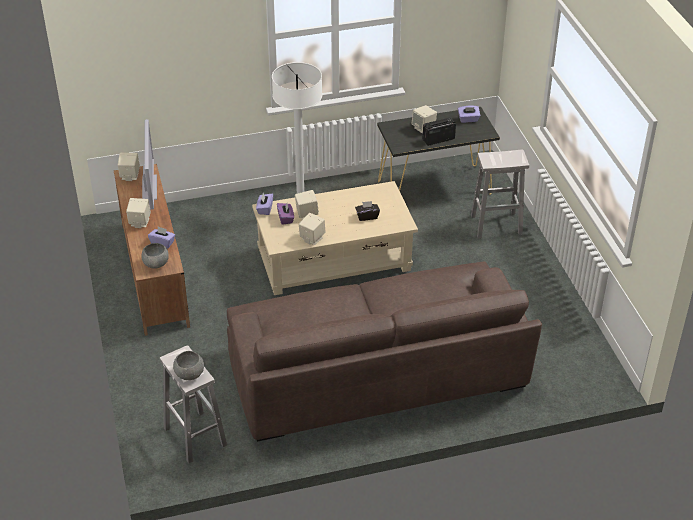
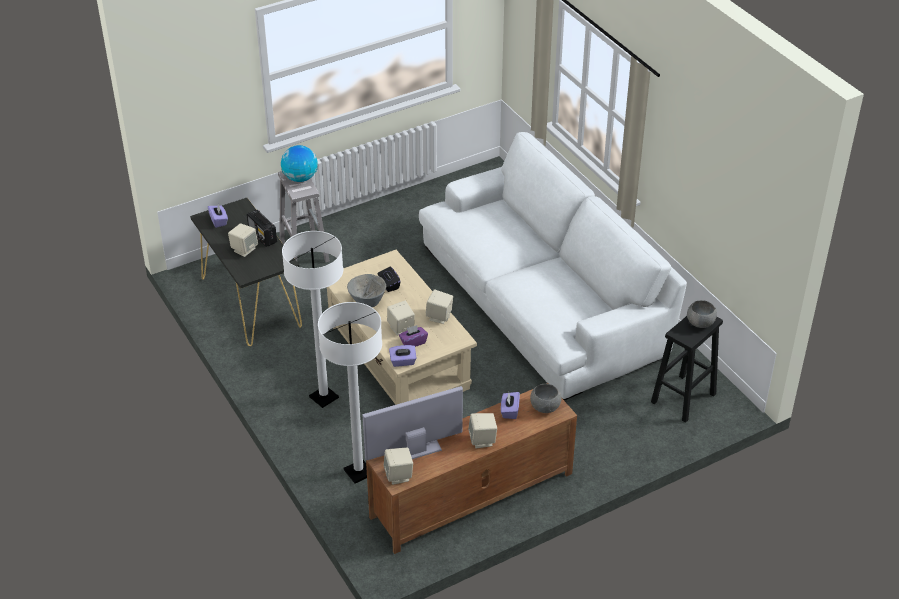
camera: 105 degrees left, 0 degrees up
(194, 436) = (683, 399): white stool -> black stool
(211, 219) = (358, 472): none -> white floor lamp
(348, 201) = (367, 302): none -> grey bowl
(377, 370) = (543, 299): brown sofa -> white sofa
(509, 160) = (300, 178): none -> globe

